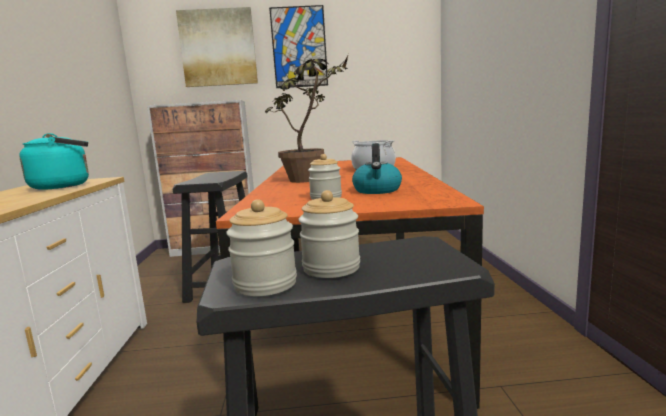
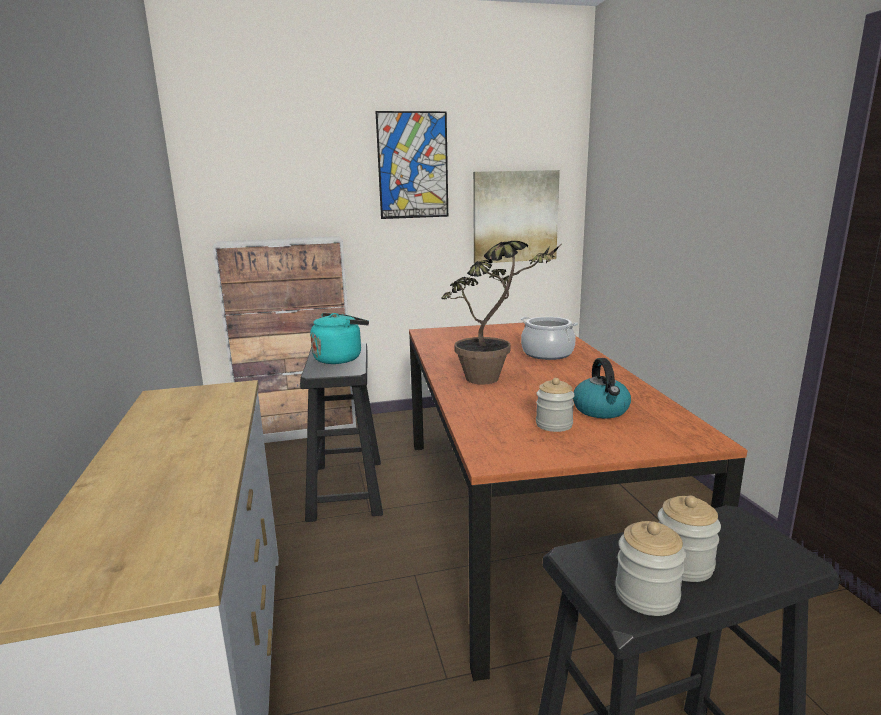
camera: 10 degrees left, 5 degrees up
(65, 186) = (209, 408): turquoise kettle -> turquoise kettle (340, 358)
(218, 48) = (304, 163): picture -> picture (515, 216)

